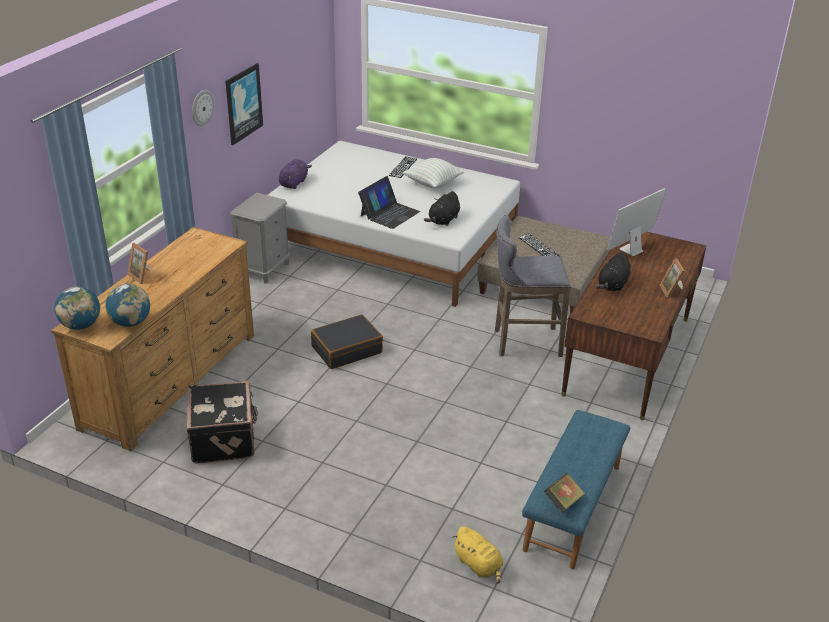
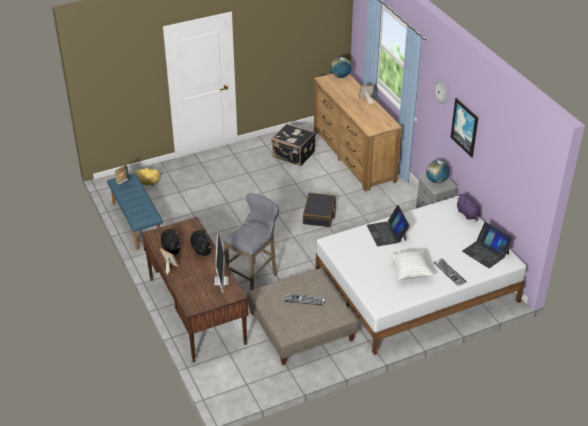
camera: 130 degrees right, 5 degrees up
(131, 322) = (329, 87): globe -> globe (436, 180)
(347, 159) = (485, 252): none -> laptop
(443, 220) = (355, 249): black plush toy -> black plush toy (170, 248)

